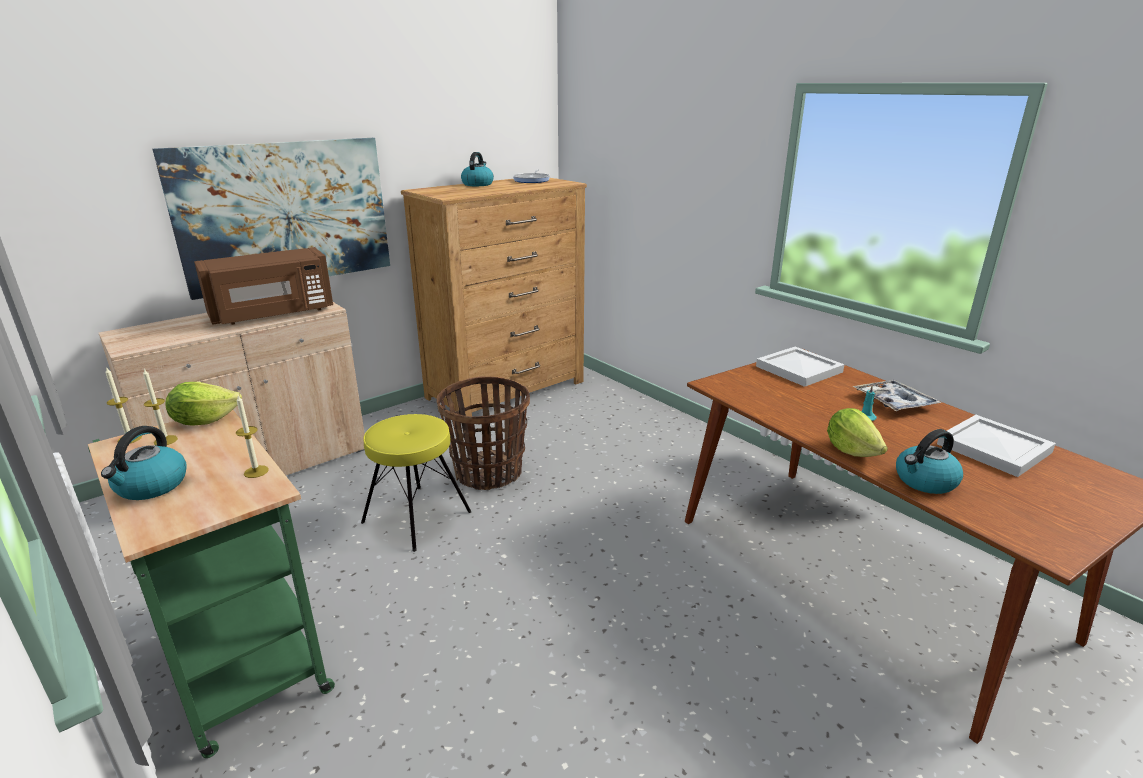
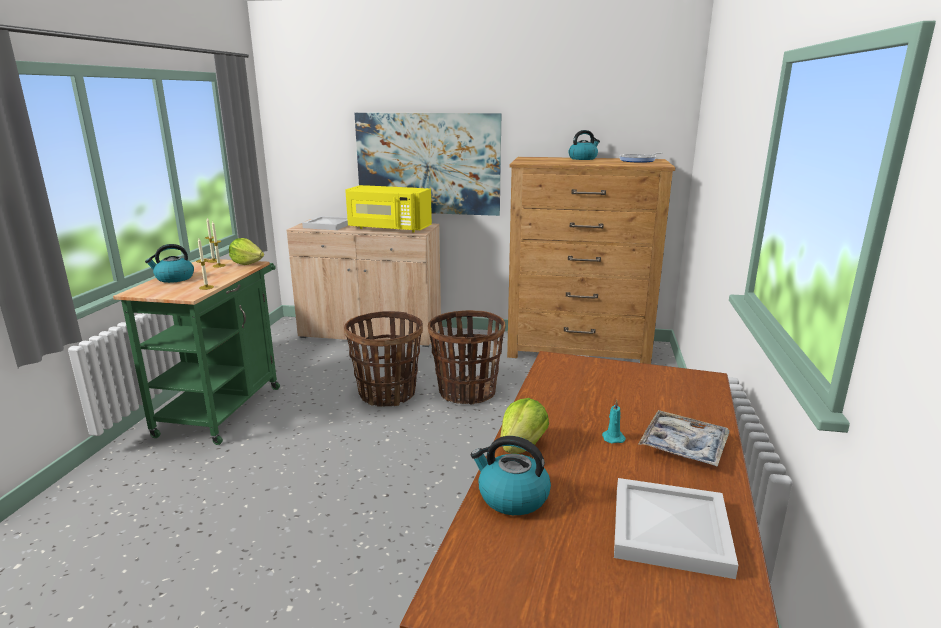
camera: 50 degrees right, 5 degrees down
(273, 314) = (388, 228): brown microwave -> yellow microwave
(416, 516) = (387, 393): yellow stool -> basket
(798, 368) = (668, 383): white tray -> white tray (329, 225)

